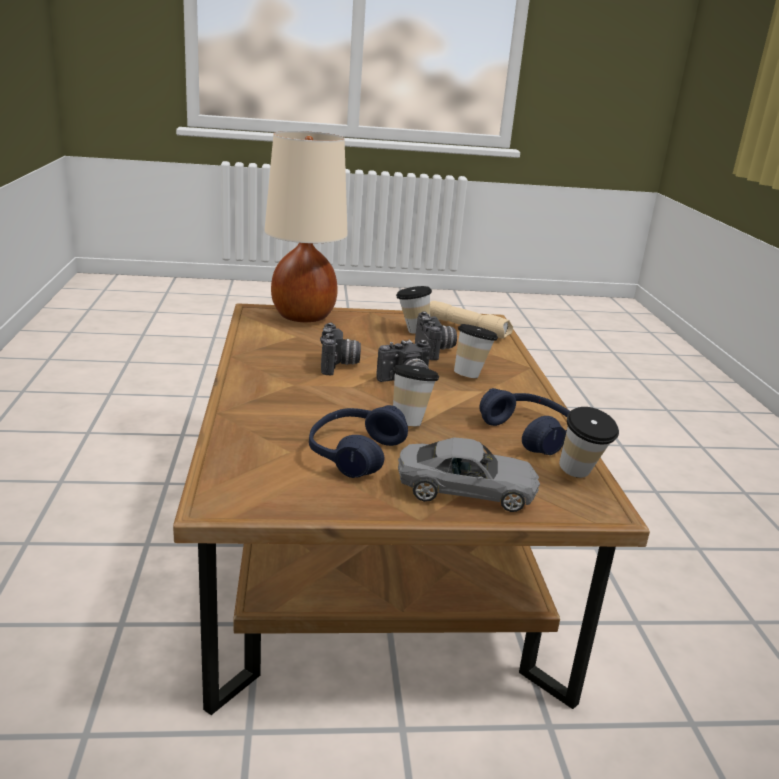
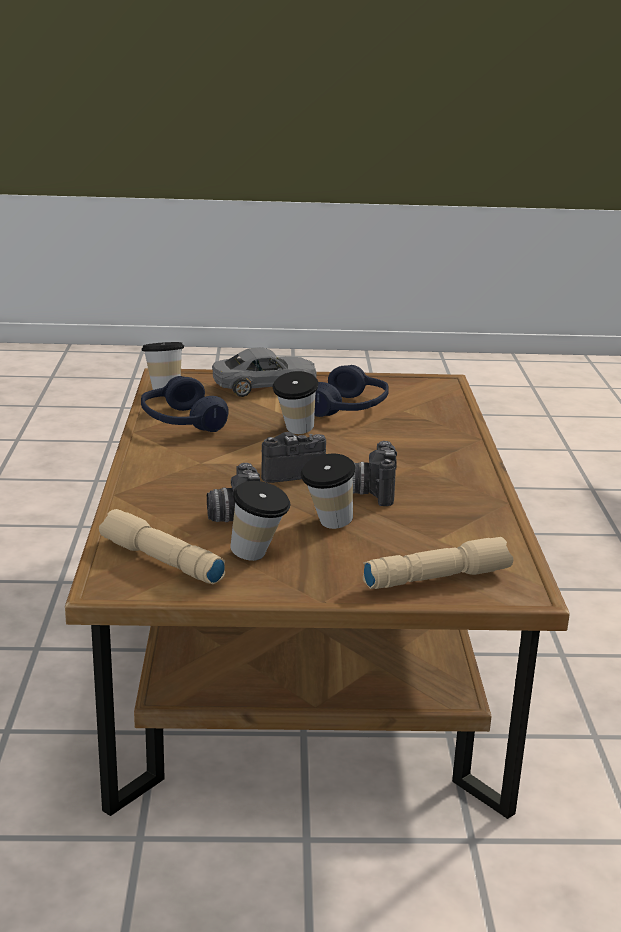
camera: 175 degrees left, 0 degrees up
(304, 316) = (437, 577): beige table lamp -> beige flashlight
(466, 489) = (265, 385): grey toy car -> grey toy car turned 150 degrees clockwise
(471, 374) = (203, 482): cup -> cup (327, 525)

